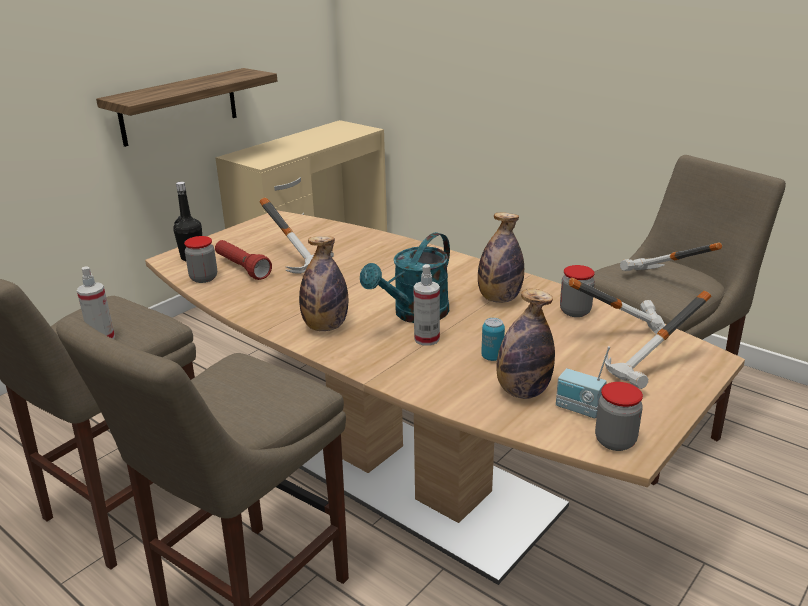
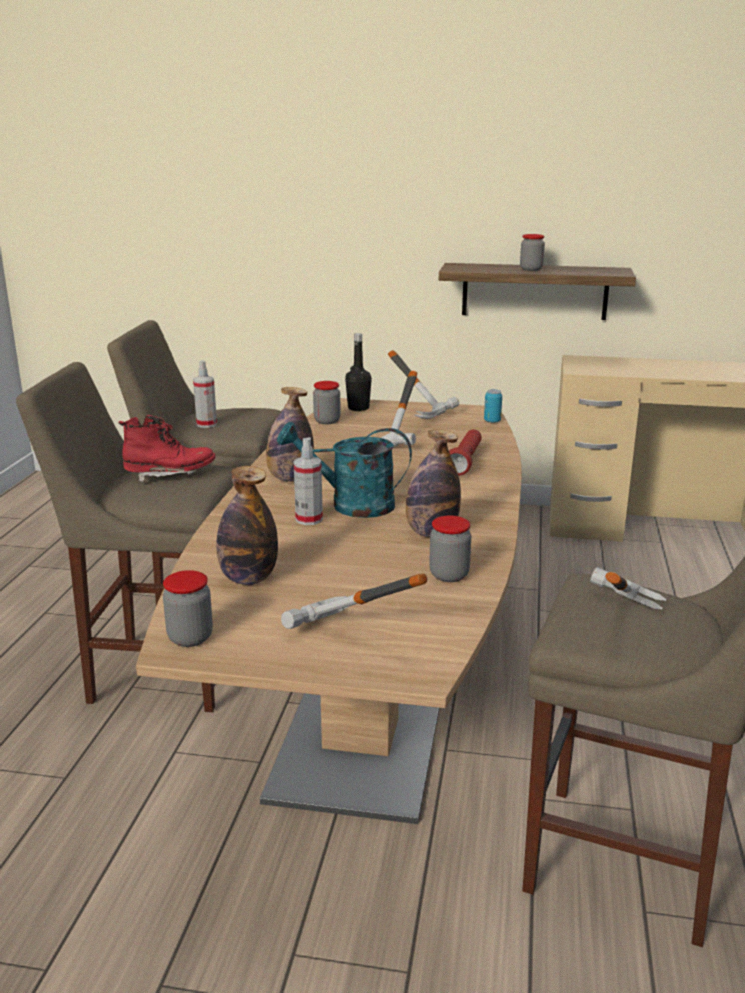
camera: 60 degrees right, 5 degrees down
(190, 86) = (531, 269): none -> jar
(225, 388) = (170, 475): none -> red boot
(242, 268) = (360, 427): red flashlight -> red flashlight (465, 462)
(492, 357) = (302, 553): can -> can (492, 421)
(578, 409) = (236, 610): radio -> none
(615, 330) = (428, 604): hammer -> hammer (423, 409)

